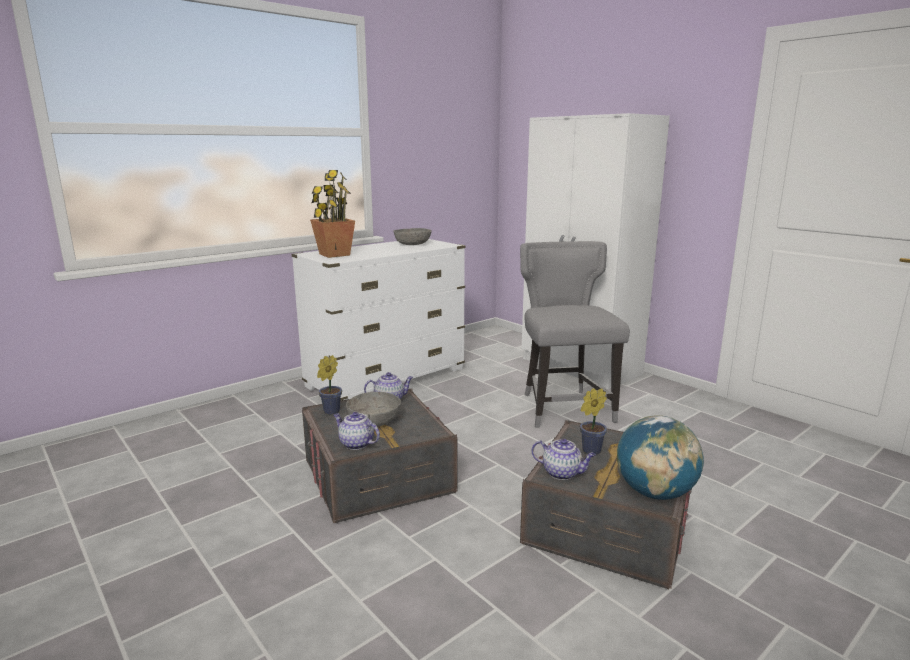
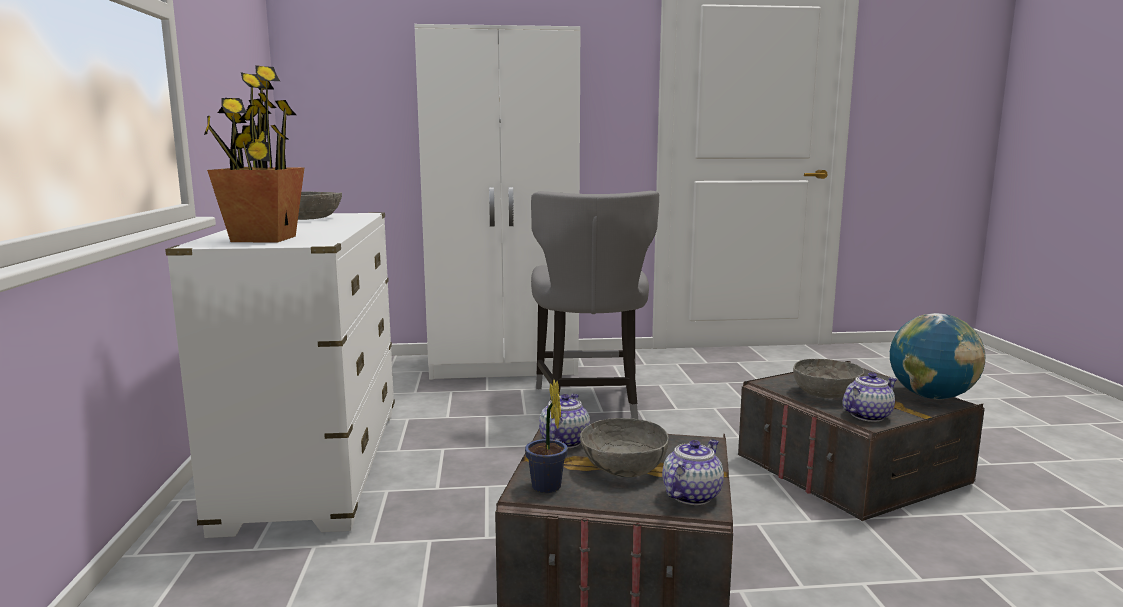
camera: 55 degrees left, 5 degrees down
(356, 444) = (691, 495): teapot -> teapot turned 150 degrees clockwise
(564, 407) = (589, 404): grey chair -> grey chair turned 120 degrees counterclockwise
(589, 451) = (826, 393): potted plant -> grey bowl

